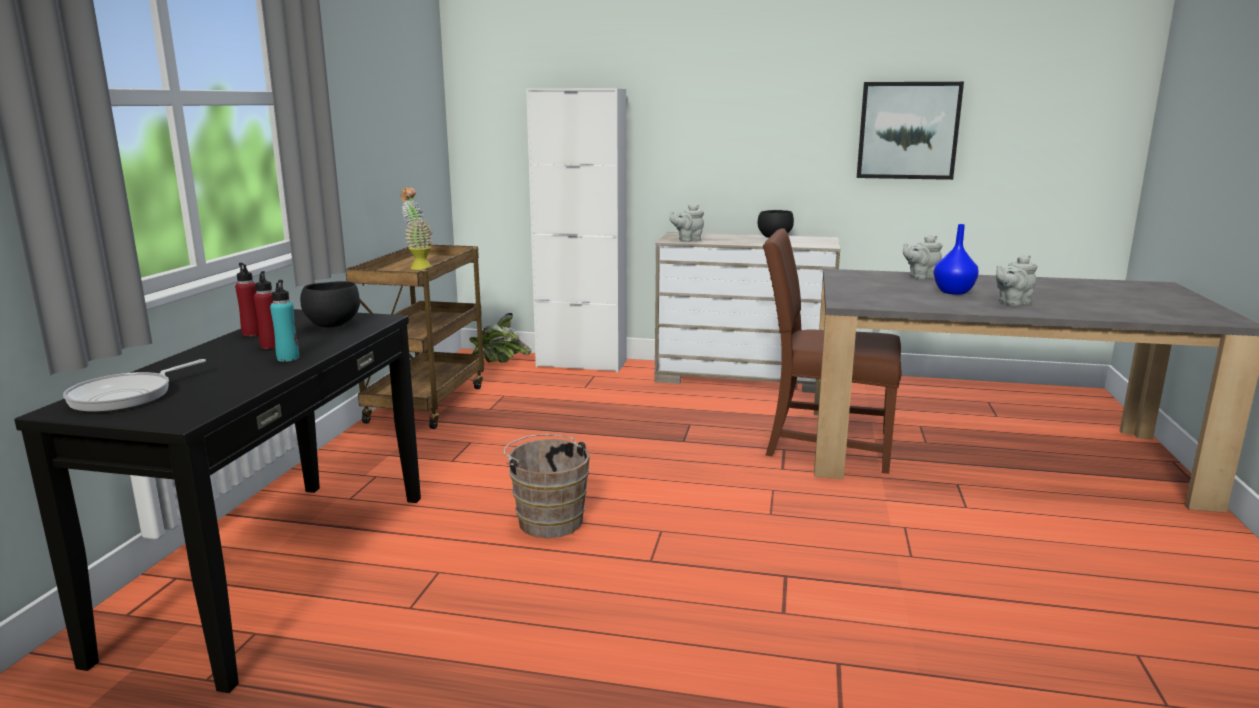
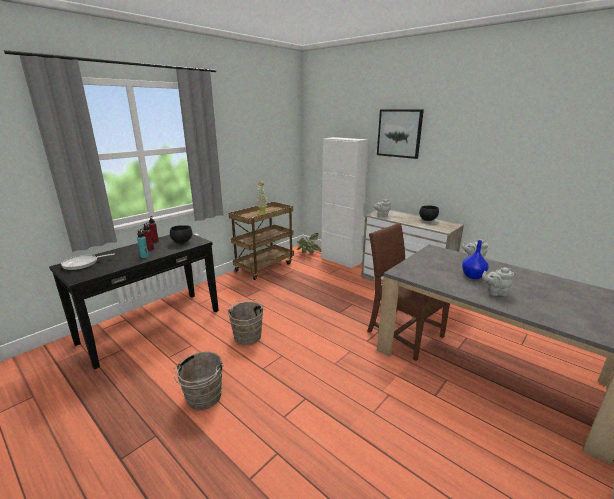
camera: 30 degrees right, 5 degrees up
(593, 644) = (203, 399): none -> brown bucket
(908, 130) = (510, 172): picture -> picture (399, 133)

